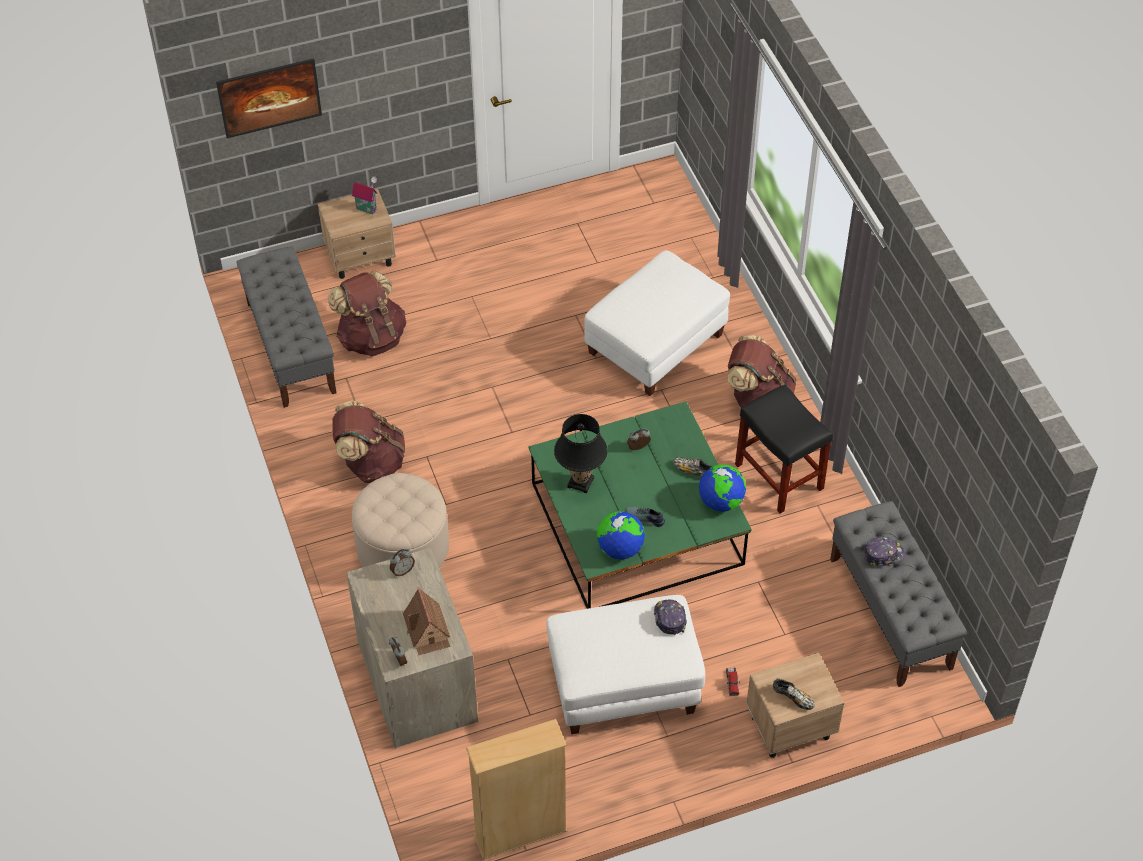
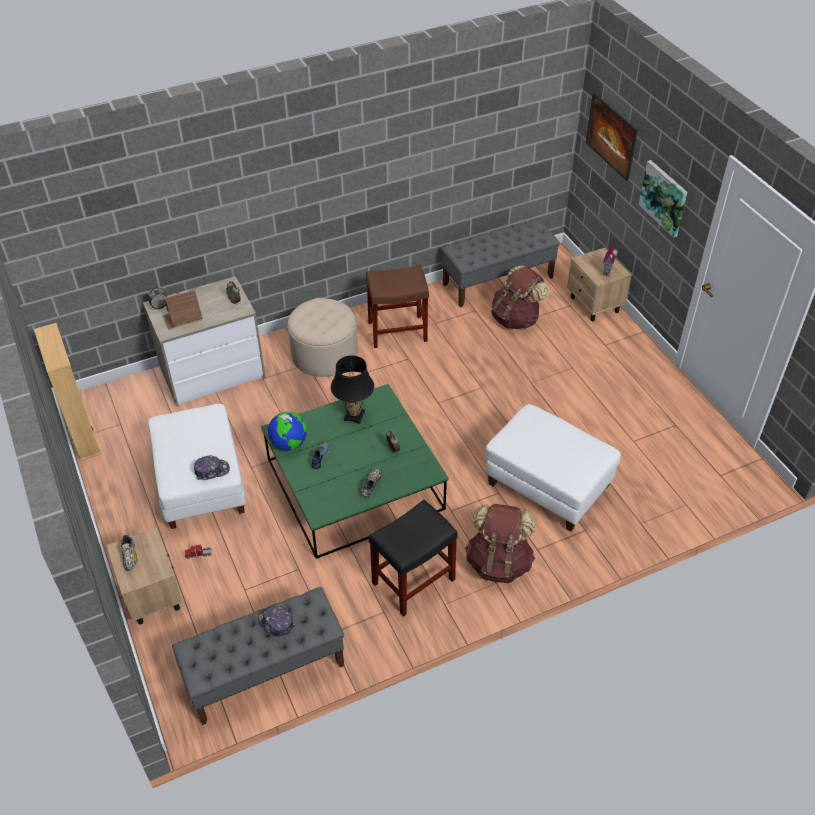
camera: 85 degrees right, 5 degrees down
(371, 463) = (398, 331): brown backpack -> brown stool
(389, 82) = (664, 198): none -> picture
(721, 502) = (339, 506): globe -> none
(793, 698) = (130, 557): shoe -> shoe turned 45 degrees counterclockwise
(883, 554) = (276, 623): cap -> cap turned 150 degrees clockwise

